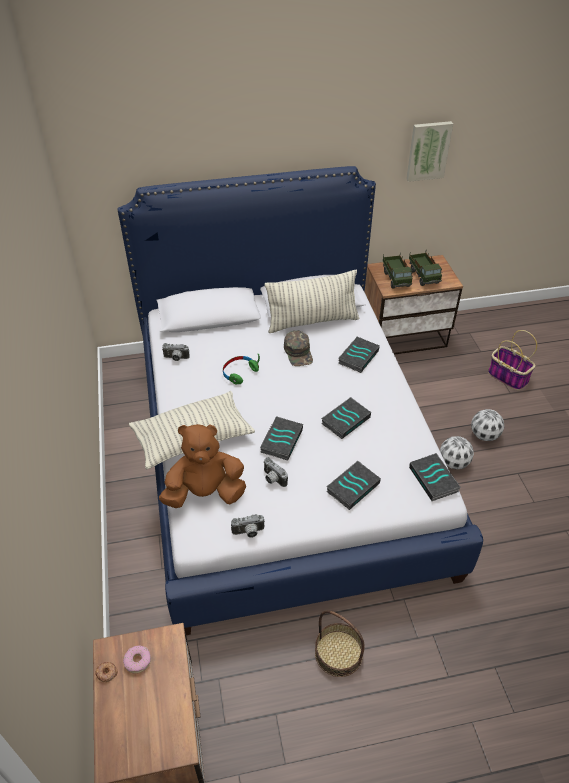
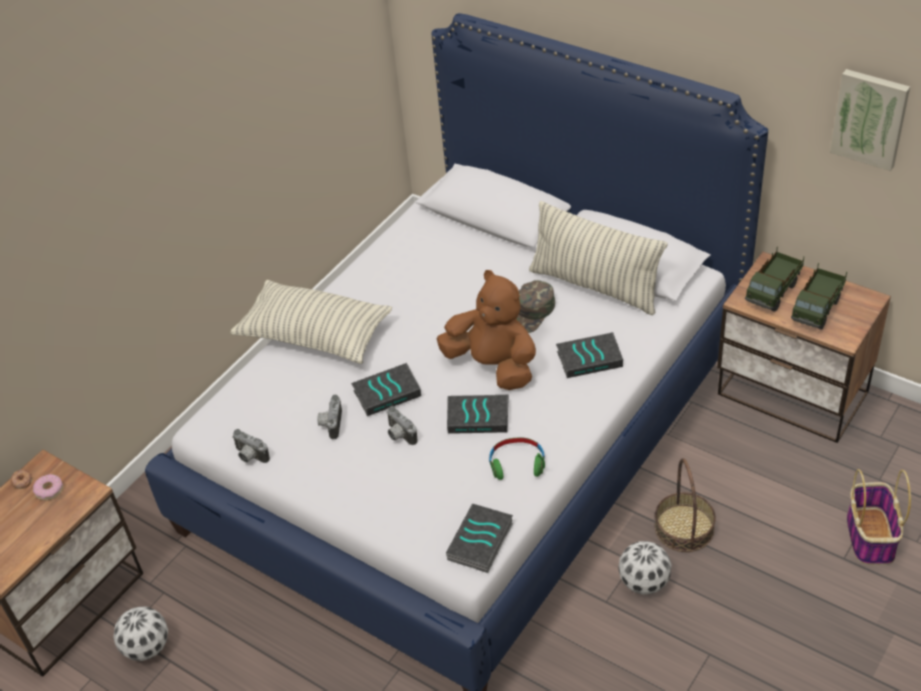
camera: 50 degrees right, 0 degrees up
(176, 358) = (402, 242): camera -> camera (399, 435)
(205, 493) = (260, 394): brown plush toy -> brown plush toy (493, 365)
(239, 372) = (441, 296): green headphones -> green headphones (517, 463)
(338, 653) = (278, 661): basket -> basket (684, 528)
(352, 486) = (392, 486): book -> none
(484, 435) = (730, 581): football -> football (148, 647)

